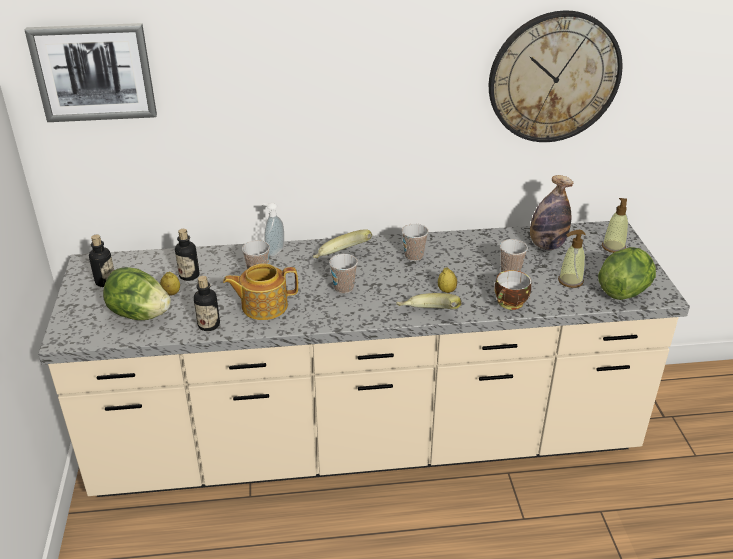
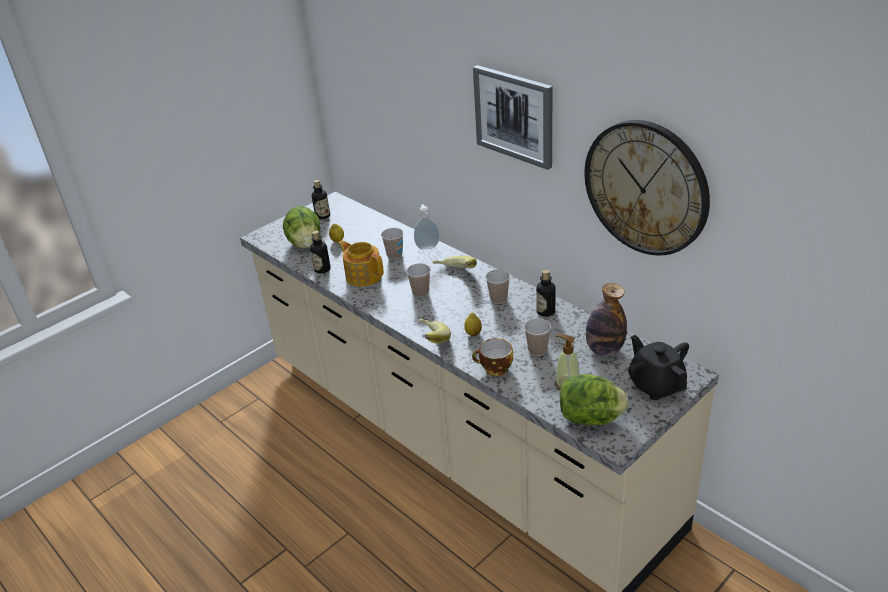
camera: 55 degrees right, 0 degrees up
(94, 72) = (347, 66): picture -> picture (514, 116)
(189, 275) = (362, 235): bottle -> bottle (545, 311)
(613, 247) = (656, 385): soap dispenser -> black teapot

